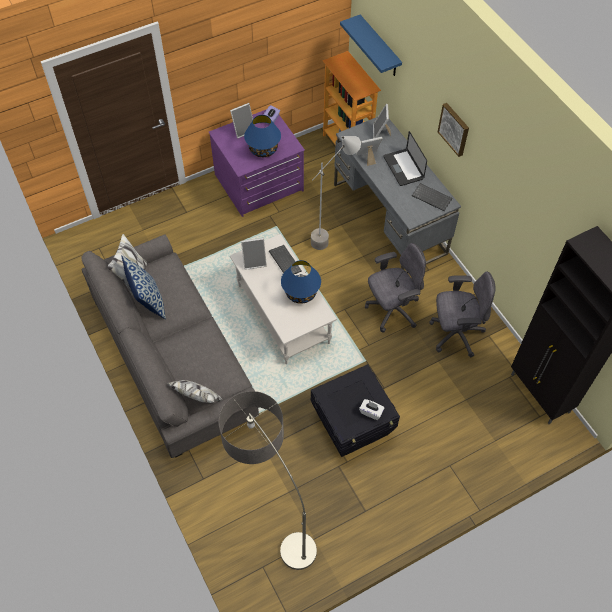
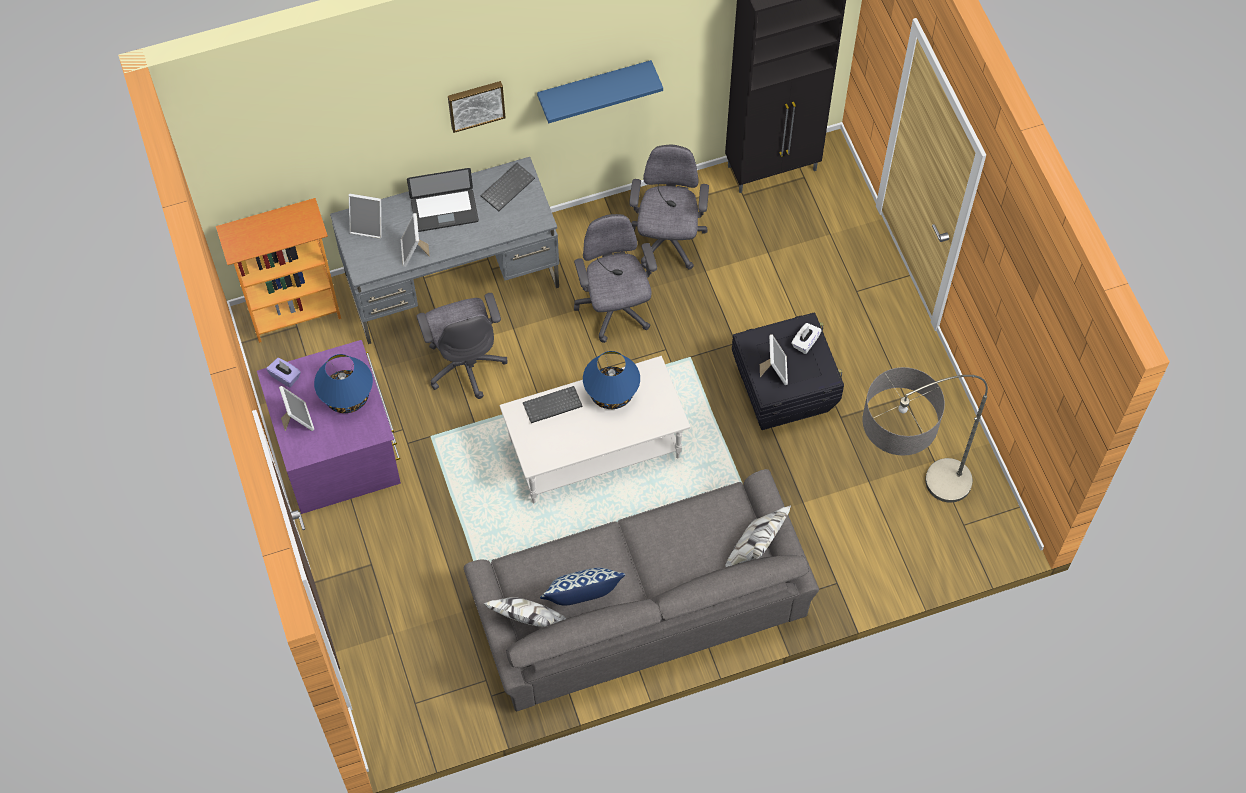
camera: 80 degrees left, 5 degrees up
(254, 261) = (544, 445): picture frame -> picture frame (774, 370)
(331, 235) = (466, 363): grey floor lamp -> grey office chair
(379, 47) = (280, 163): blue shelf -> blue shelf (594, 86)

